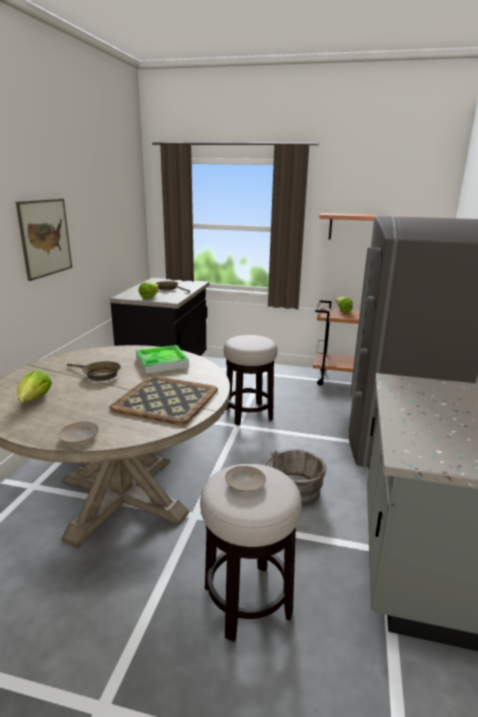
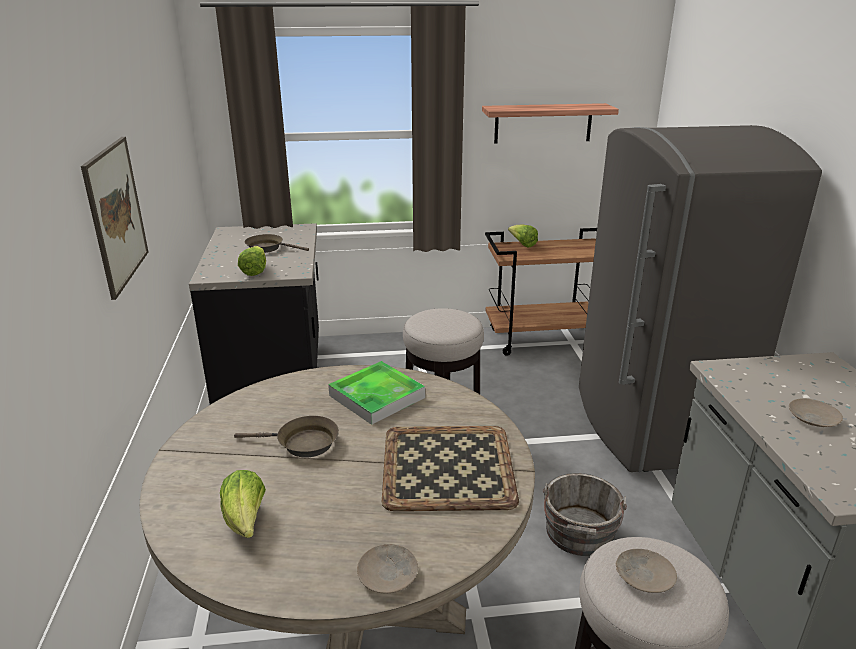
camera: 20 degrees left, 5 degrees up
(433, 415) = (813, 418): none -> beige plate

